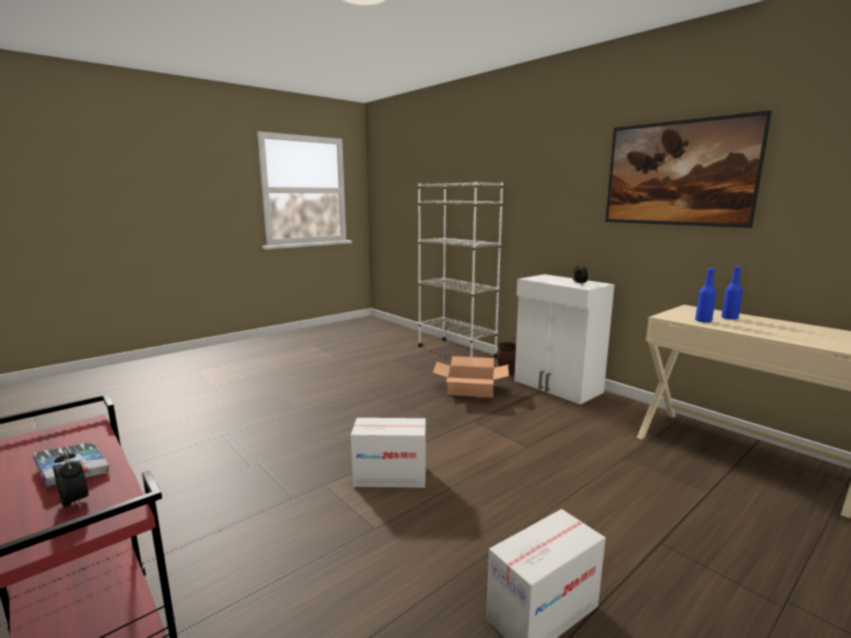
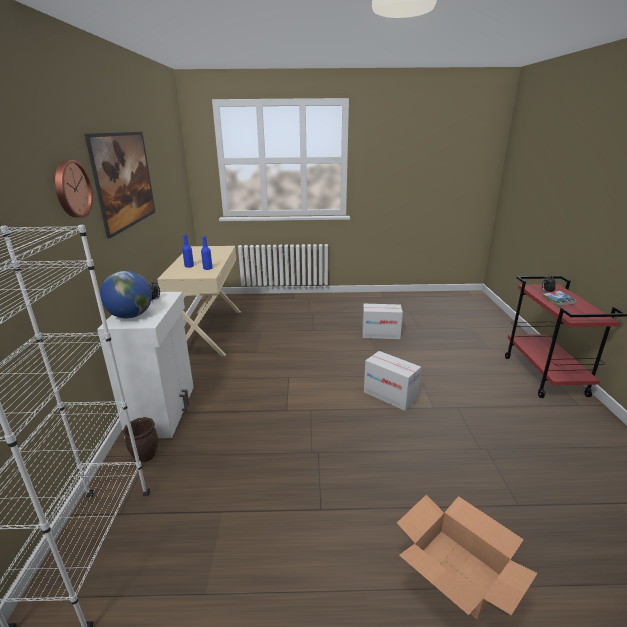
camera: 140 degrees left, 10 degrees up
(470, 389) = (227, 447): cardboard box -> cardboard box (457, 570)
(552, 278) = (131, 316): none -> globe
(575, 172) = (71, 189): none -> wall clock

